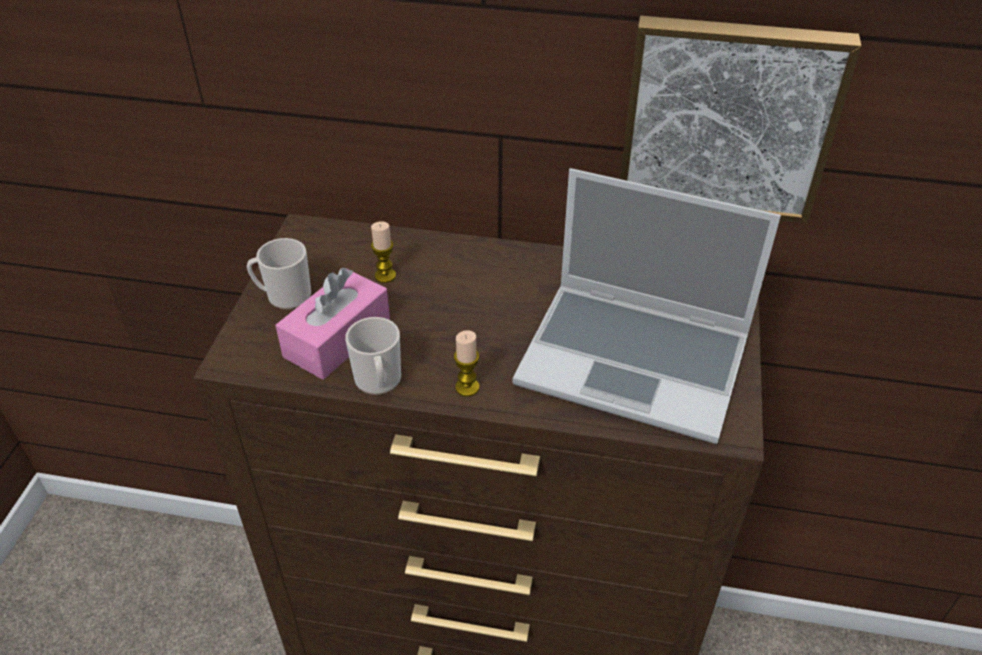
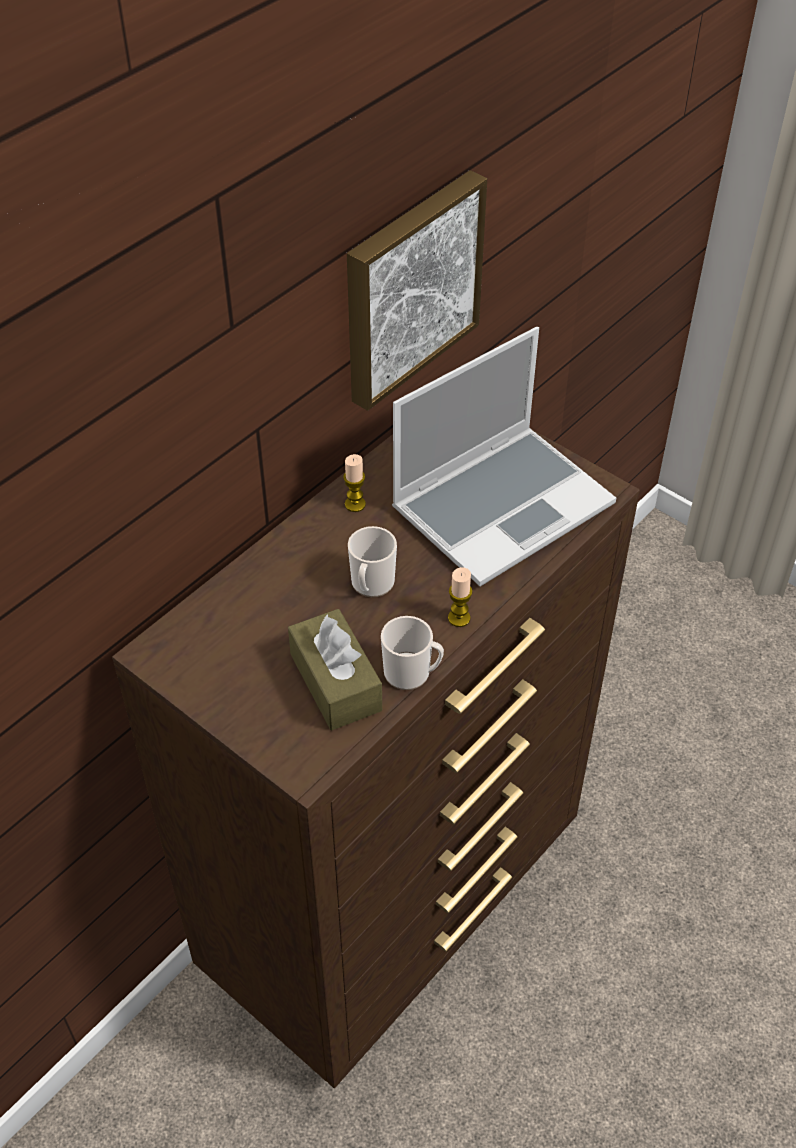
camera: 60 degrees left, 5 degrees up
(284, 296) = (245, 702): mug -> mug (371, 585)
(337, 338) = (335, 682): pink tissue box -> brown tissue box
(385, 276) = (276, 616): candle -> candle (355, 504)

